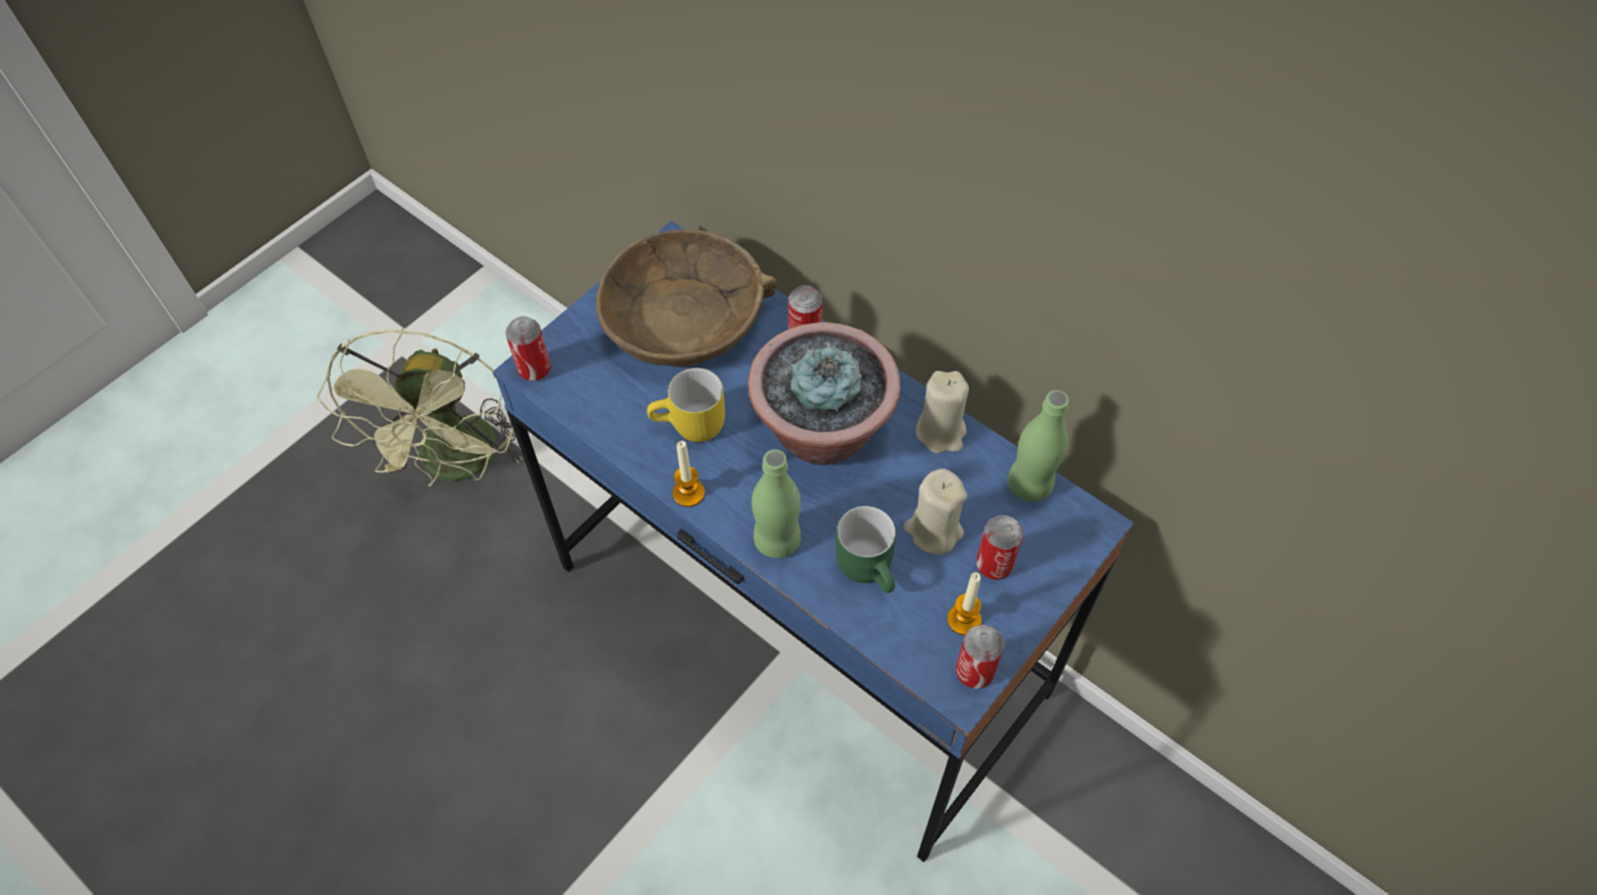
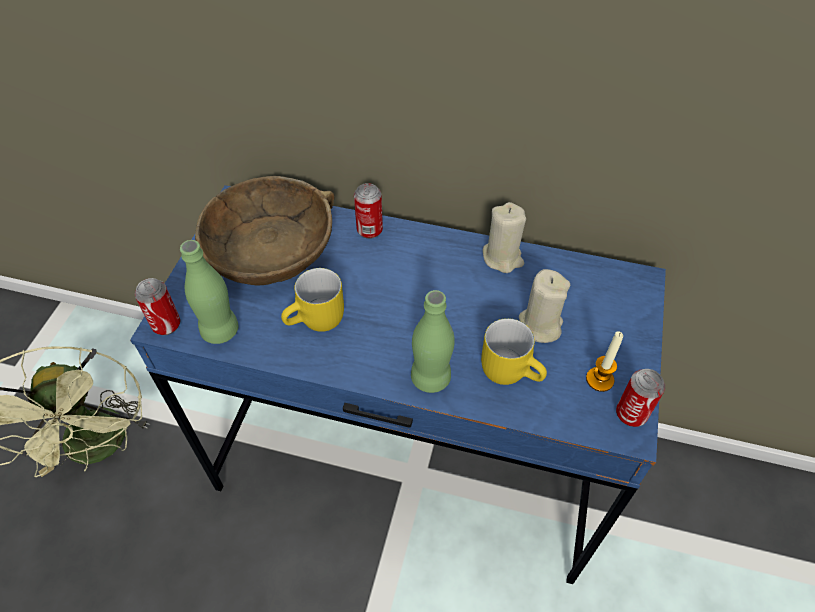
camera: 25 degrees left, 5 degrees down
(688, 493) = (342, 370): candle -> none
(822, 431) = (418, 288): potted plant -> none
(871, 567) = (512, 369): green mug -> yellow mug
(994, 565) = (595, 333): can -> none
(1029, 484) = (584, 270): green bottle -> green bottle (220, 331)

